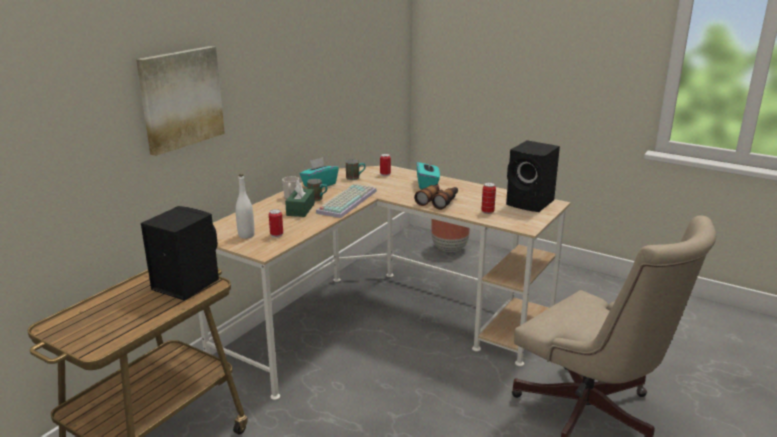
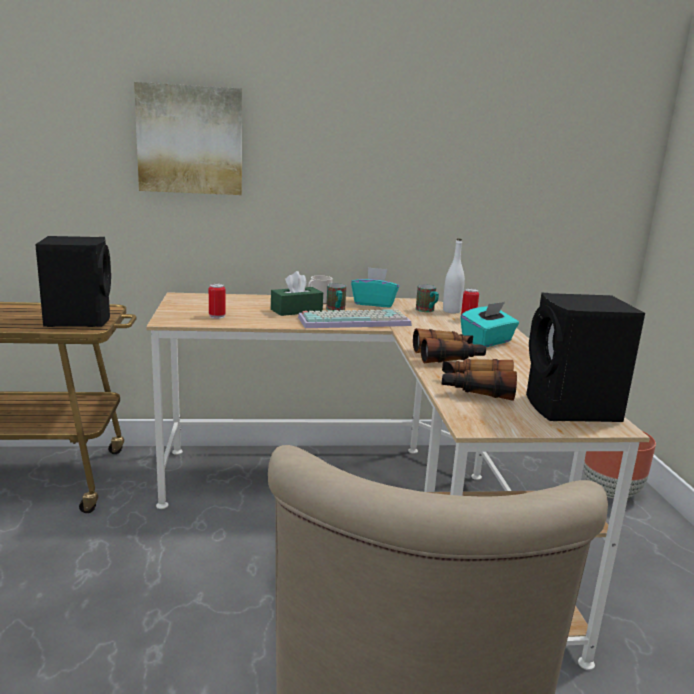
camera: 50 degrees right, 5 degrees down
(246, 235) = (198, 308): white bottle -> white bottle (451, 311)
(487, 212) = (475, 389): can -> binoculars

